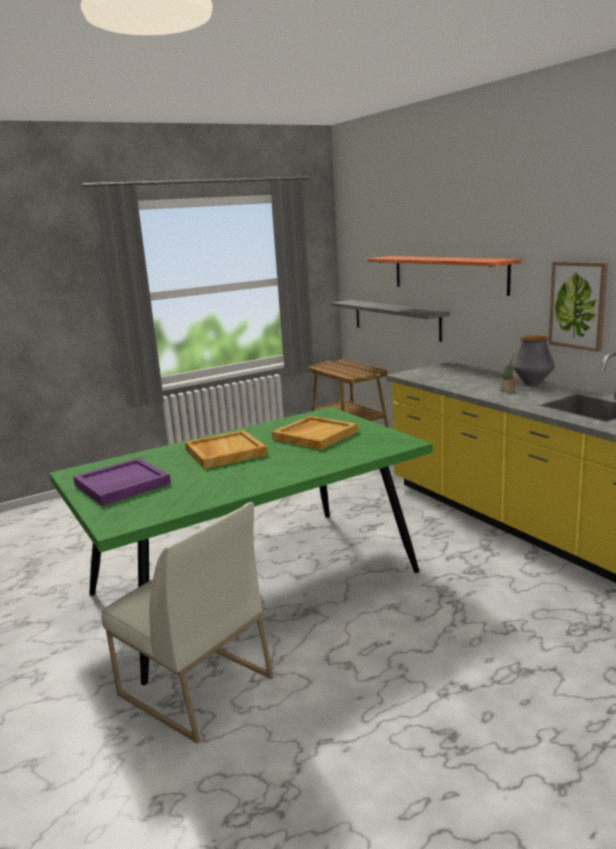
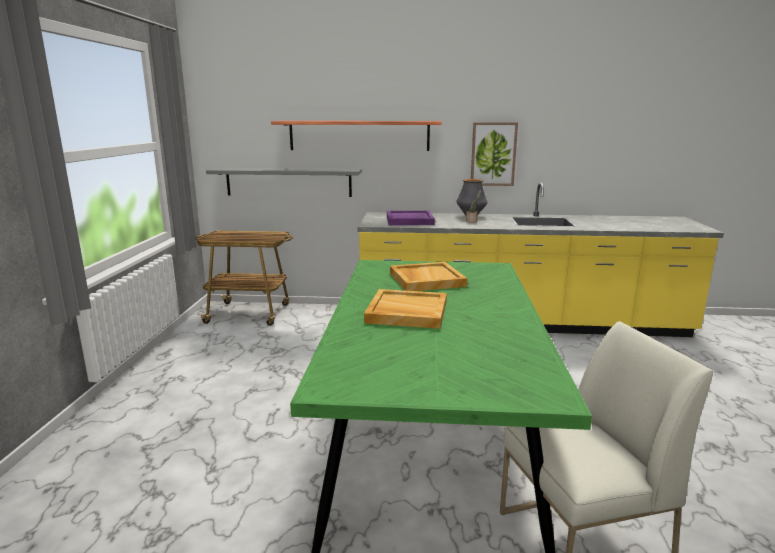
camera: 55 degrees left, 0 degrees up
(122, 485) = (424, 371): purple tray -> purple tray (410, 220)

